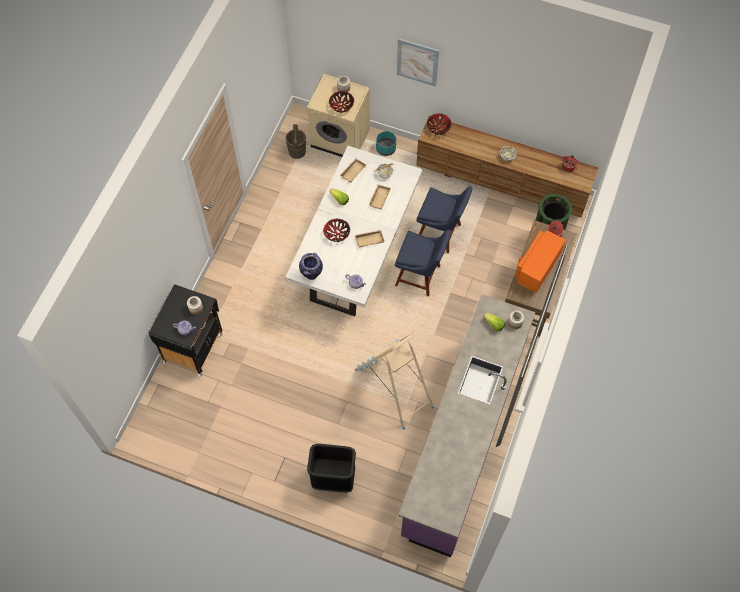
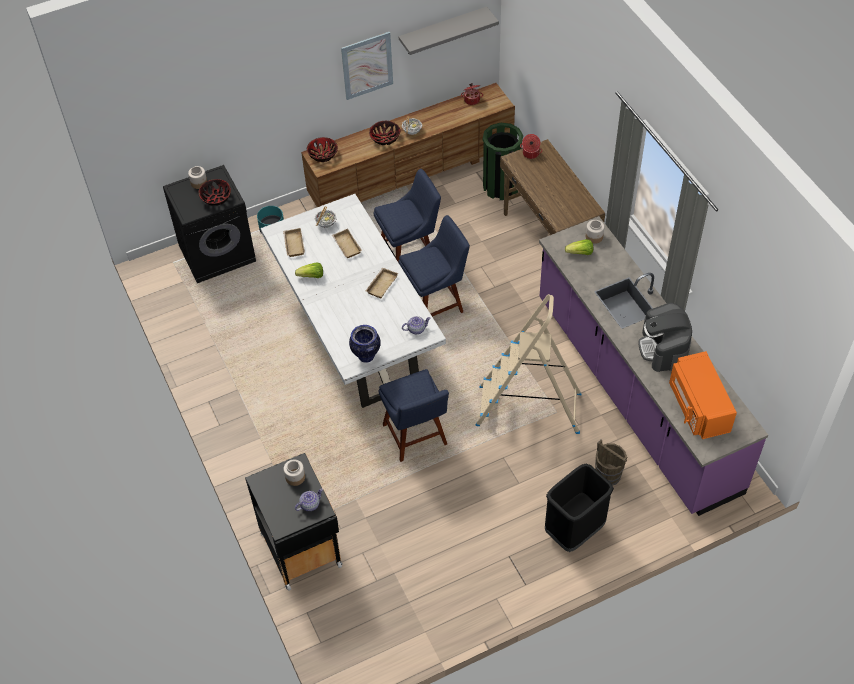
camera: 45 degrees left, 10 degrees down
(297, 151) = (188, 297): brown bucket -> brown bucket (607, 475)
(317, 344) = (416, 437): none -> blue chair
(336, 234) = (346, 305): bowl -> bowl (385, 138)
(340, 139) = (218, 255): beige washing machine -> black washing machine
(417, 62) = (269, 88): picture -> picture (367, 65)
(466, 428) = (663, 348): none -> coffee machine
(537, 267) = (549, 188): orange microwave -> orange microwave (698, 407)
(565, 107) = (443, 31): none -> grey shelf

